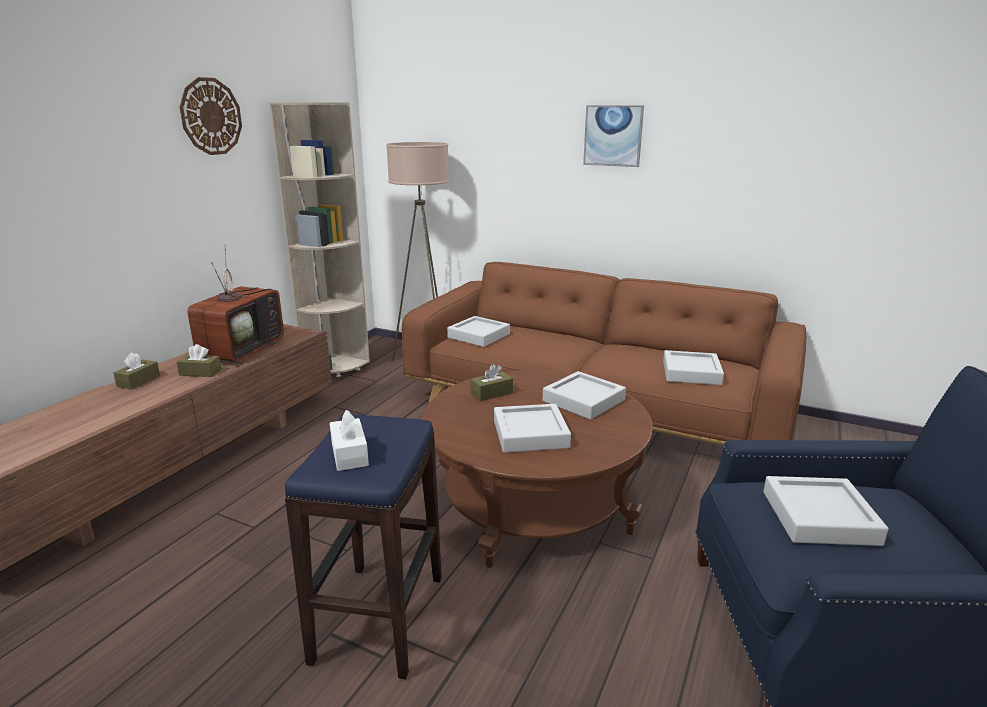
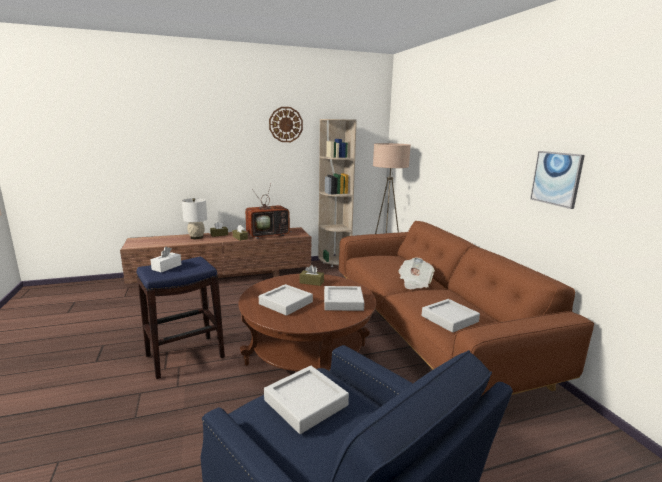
camera: 45 degrees right, 5 degrees down
(98, 403) = (196, 237): none -> white table lamp
(478, 336) = (374, 260): grey tray -> none
(577, 348) = (414, 283): none -> newspaper
(613, 135) = (488, 144): picture -> picture (556, 178)

